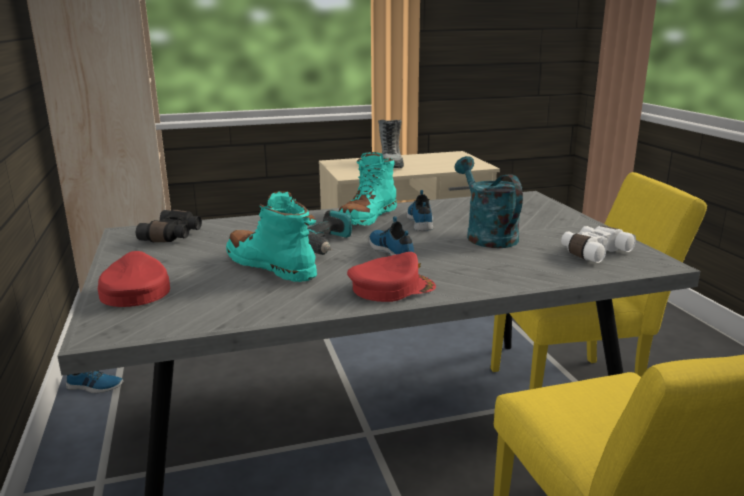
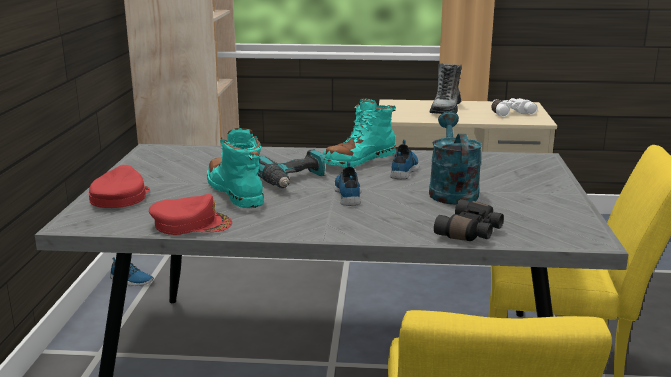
camera: 20 degrees right, 0 degrees up
(174, 236) = (184, 157): black binoculars -> black binoculars (471, 232)
(391, 288) = (314, 224): red cap -> red cap (191, 224)
(593, 252) = (537, 220): white binoculars -> white binoculars (510, 113)

